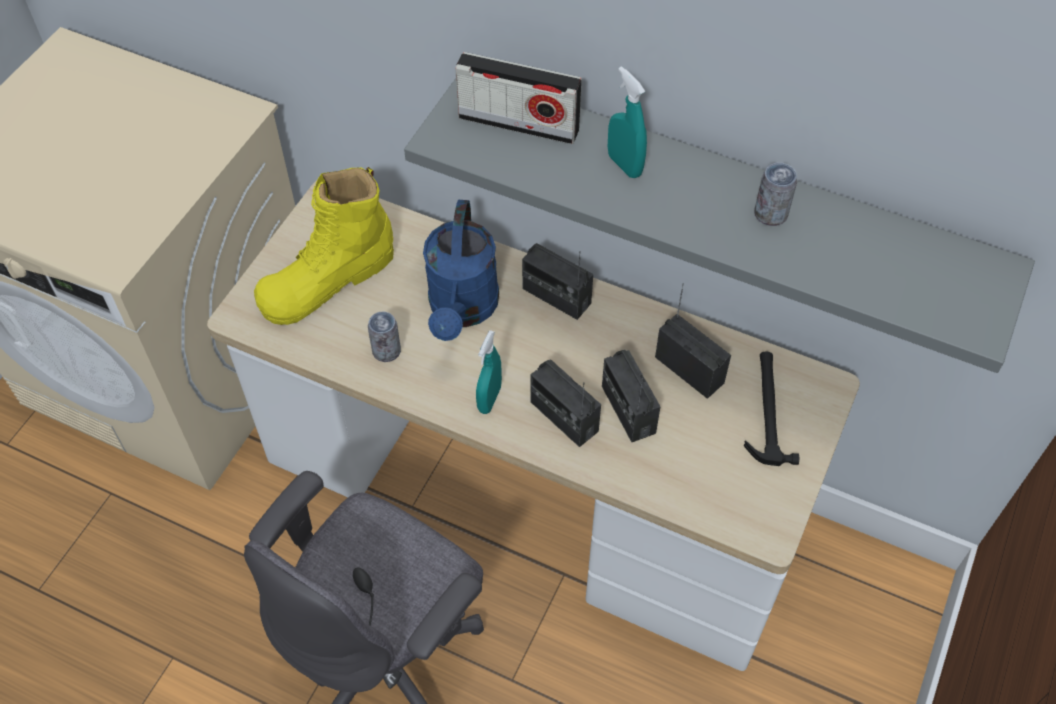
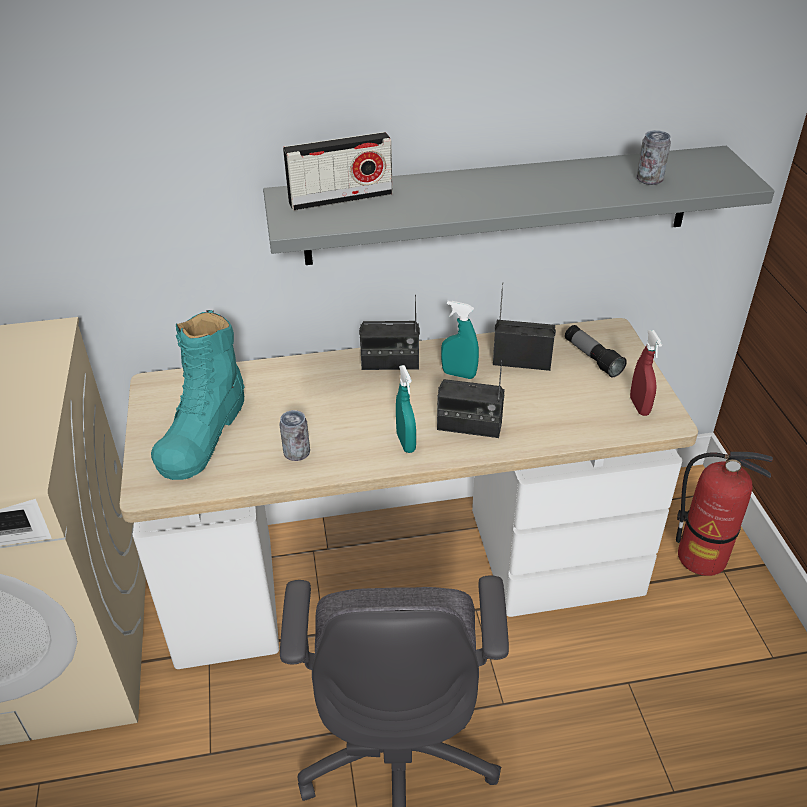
camera: 35 degrees left, 15 degrees down
(328, 280) = (203, 432): yellow boot -> turquoise boot
(462, 310) = (330, 401): blue watering can -> none
(624, 165) = (440, 191): turquoise spray bottle -> turquoise spray bottle (459, 374)
(628, 410) = (507, 401): radio -> none
(757, 498) = (639, 406): none -> red spray bottle
(767, 409) = (592, 358): hammer -> flashlight
(770, 214) = (561, 179): can -> can (649, 179)
(845, 672) = (702, 557): none -> fire extinguisher

